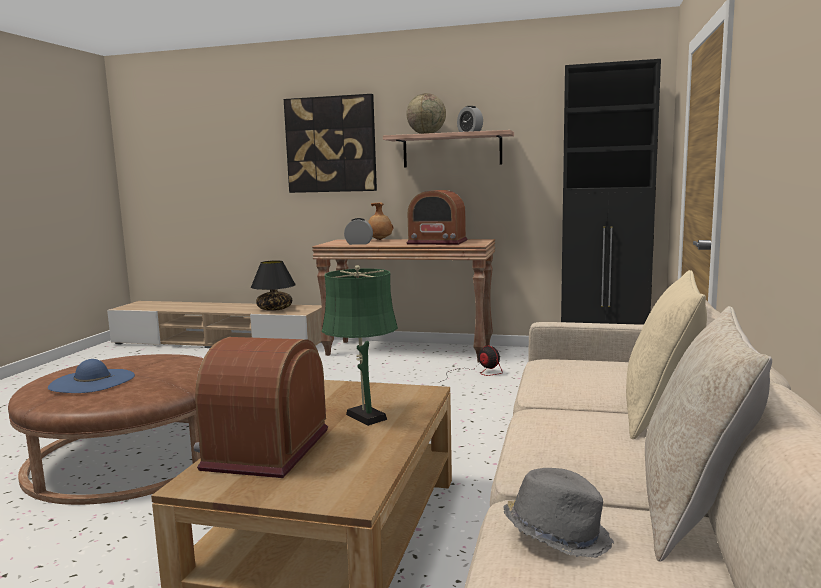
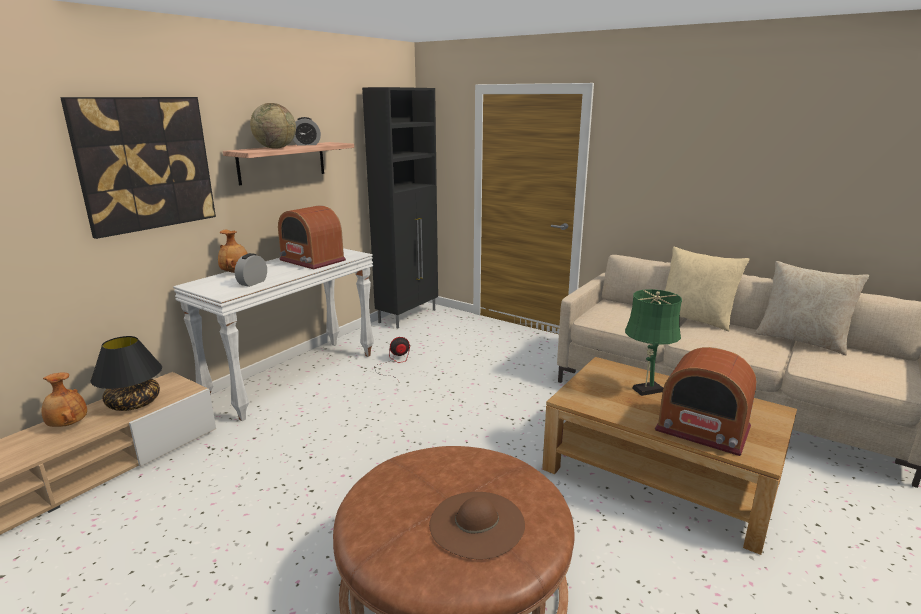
camera: 70 degrees left, 10 degrees up
(92, 381) = (477, 523): blue hat -> brown hat
(242, 306) = (67, 425): none -> brown vase
(409, 351) = (294, 376): brown console table -> white console table
(437, 242) = (312, 260): radio -> radio turned 90 degrees clockwise
(557, 534) = (833, 365): grey hat -> none

